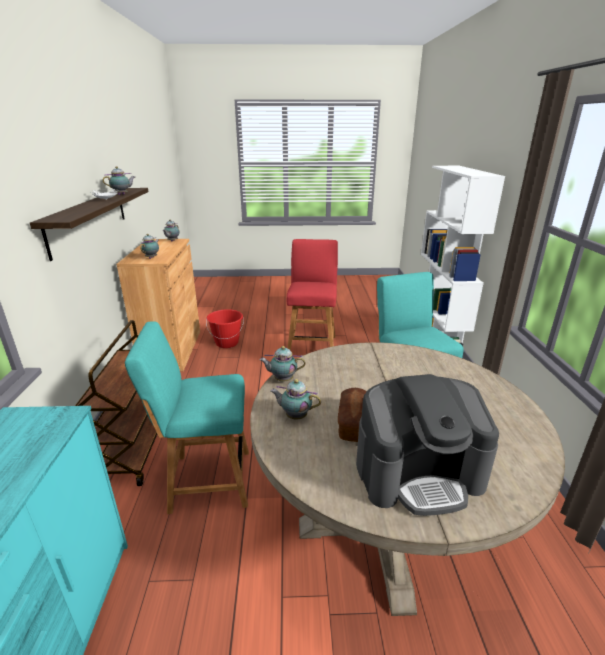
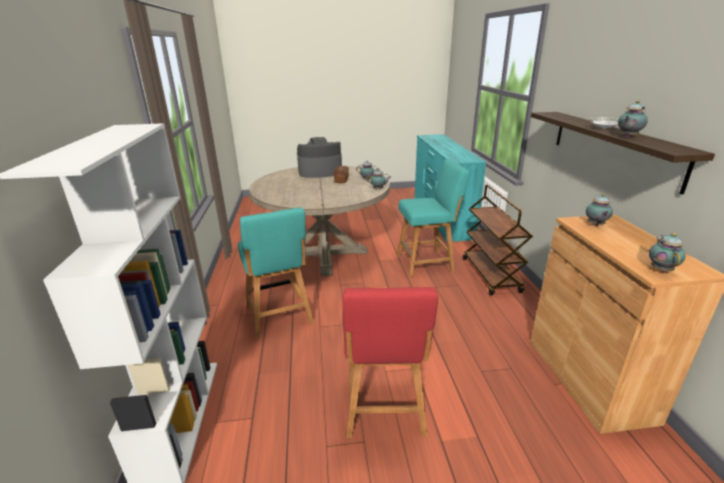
camera: 175 degrees right, 0 degrees up
(227, 343) = (522, 402): red bucket -> none

